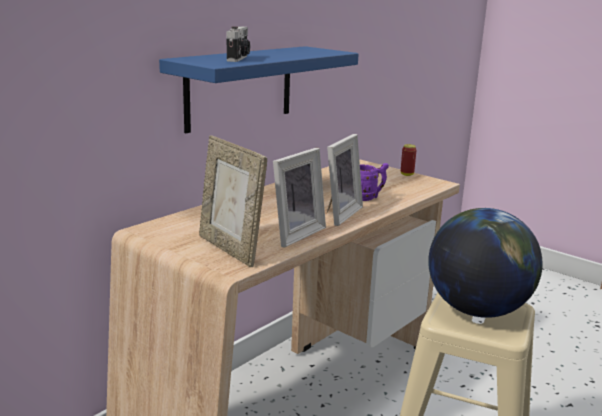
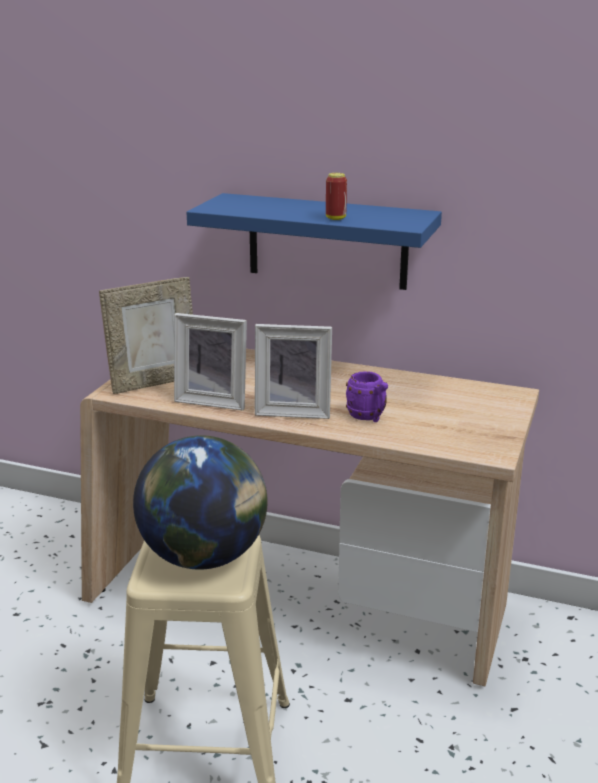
camera: 70 degrees right, 5 degrees up
(230, 249) = (154, 382): picture frame -> picture frame turned 150 degrees counterclockwise
(238, 58) = (263, 207): camera -> none
(407, 174) = (504, 429): can -> can (335, 218)

